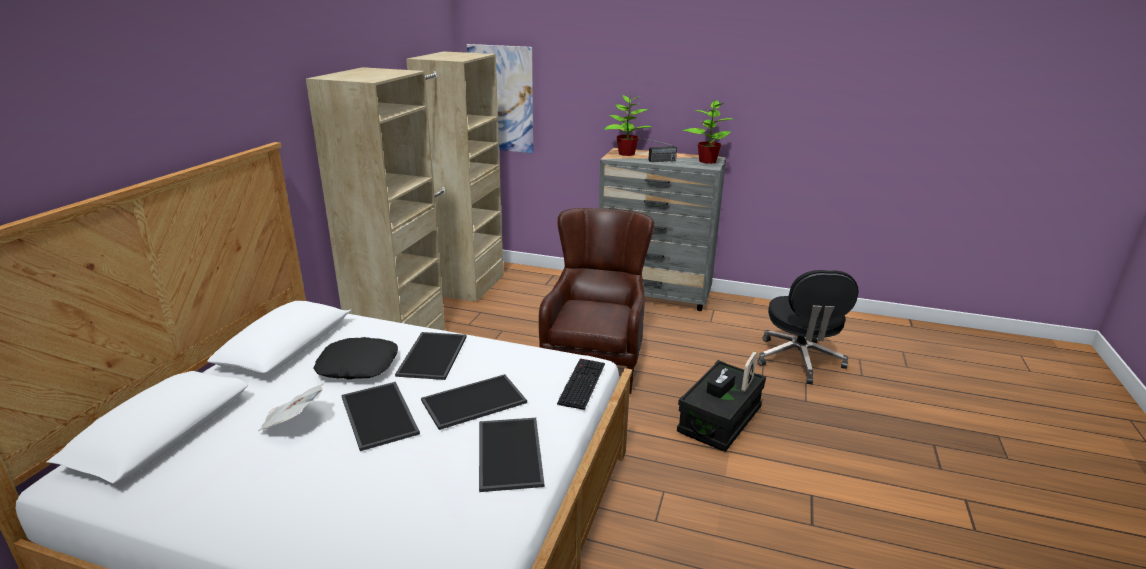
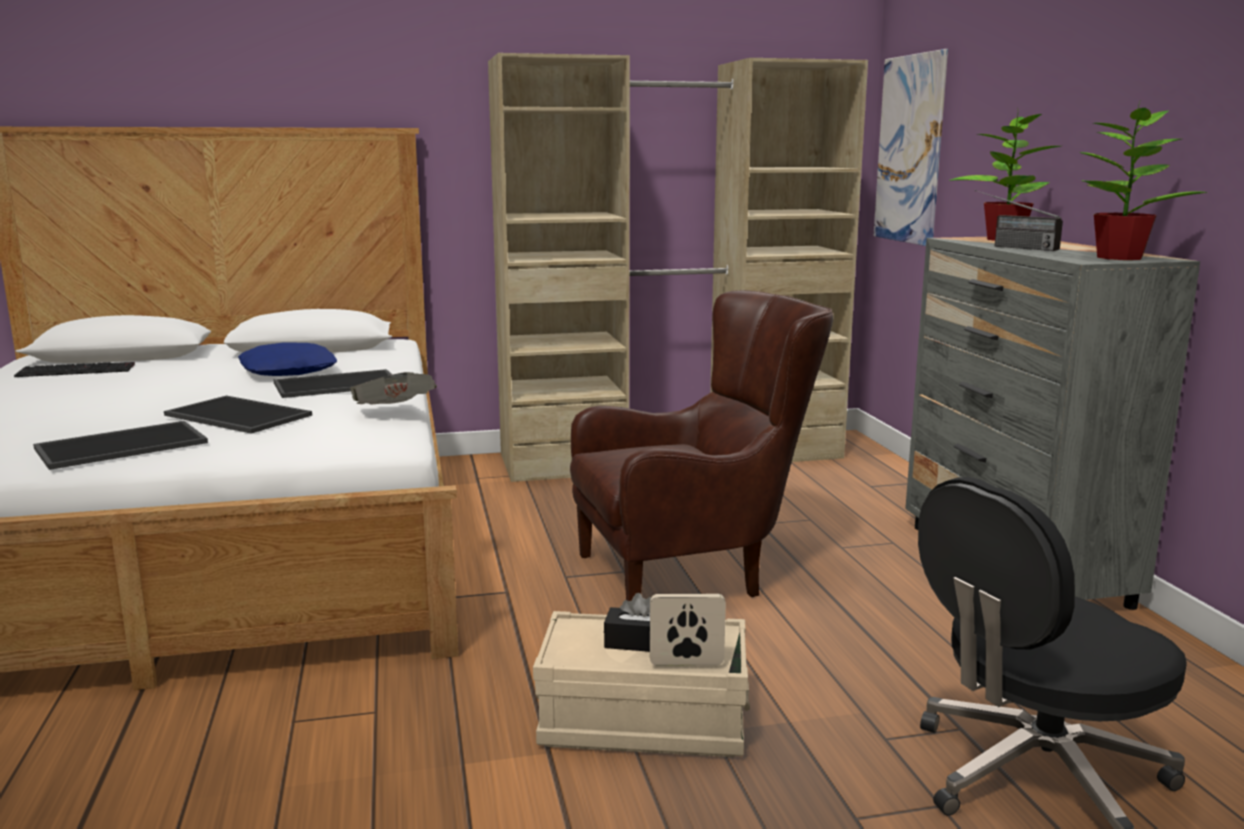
camera: 60 degrees right, 10 degrees down
(294, 422) = (158, 377): newspaper -> newspaper (395, 413)
(358, 365) = (289, 371): black pillow -> blue pillow
(381, 415) = (180, 392): tray -> none
(581, 383) = (326, 445): keyboard -> keyboard (78, 370)
(719, 420) = (643, 721): black storage box -> beige storage box

